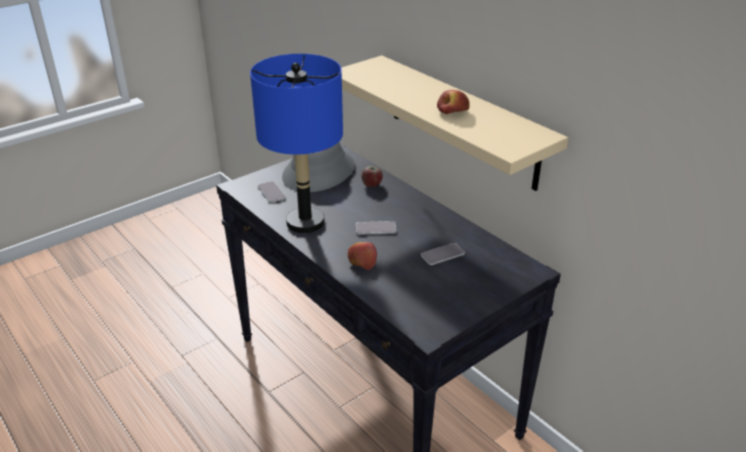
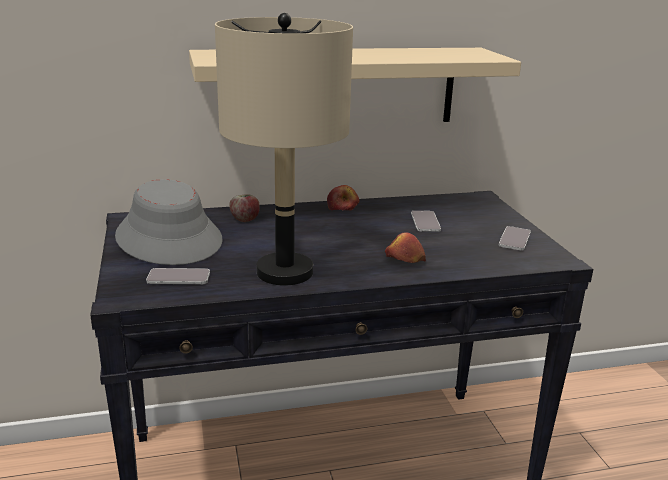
camera: 65 degrees left, 10 degrees down
(305, 223) = (285, 273): blue table lamp -> beige table lamp
(375, 229) = (344, 239): phone -> phone (514, 239)
(453, 112) = (389, 55): apple -> apple (342, 208)

